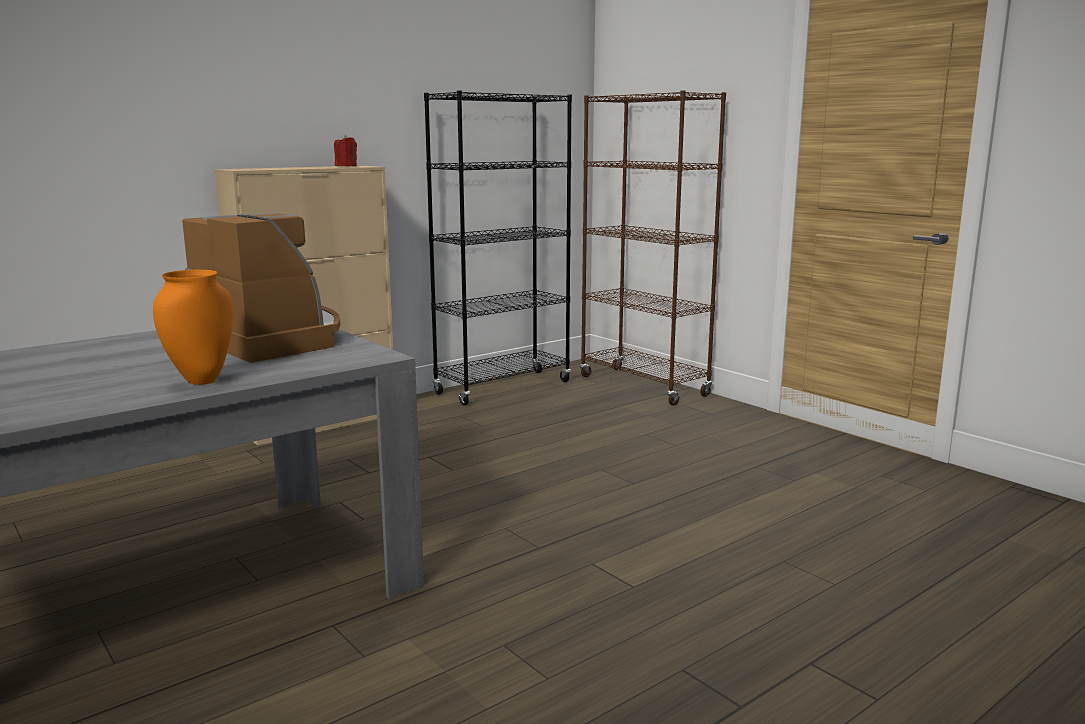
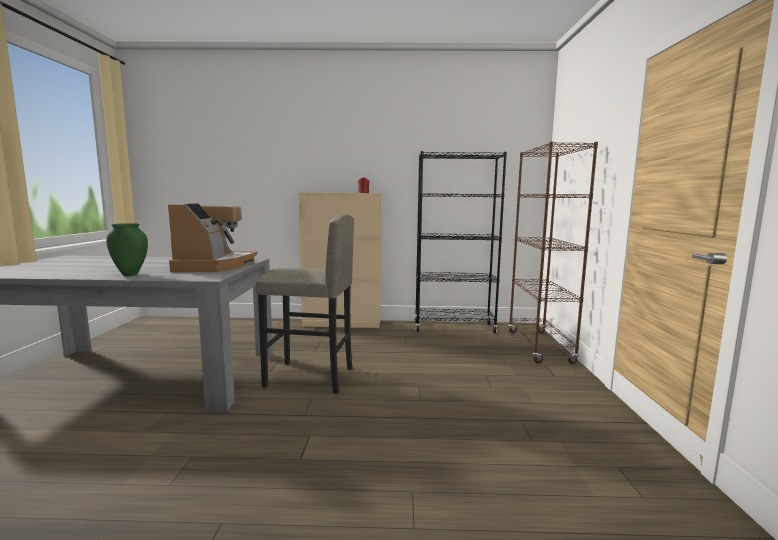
camera: 40 degrees right, 5 degrees down
(201, 381) = (130, 275): orange vase -> green vase
(444, 507) = (309, 377): none -> grey stool

